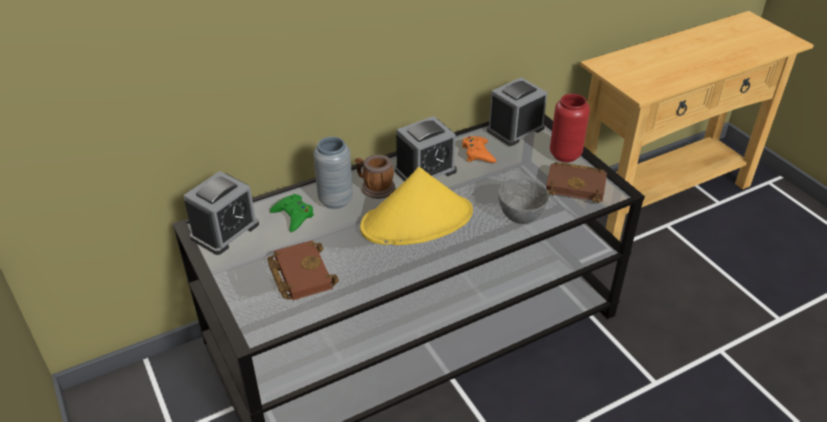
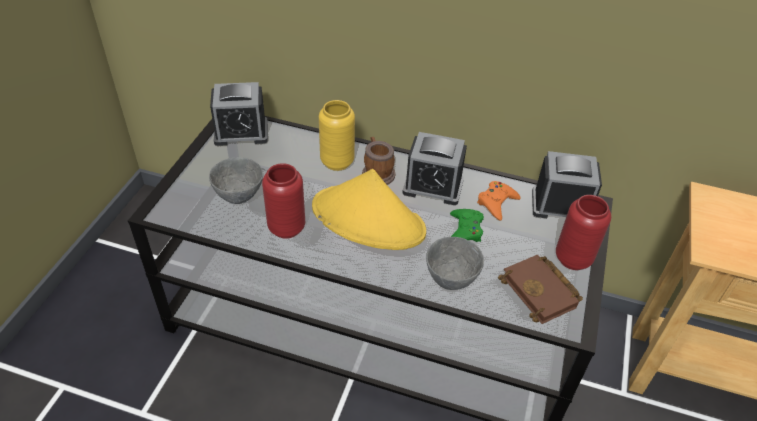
camera: 45 degrees right, 5 degrees up
(293, 216) = (295, 153): green game controller -> green game controller (465, 230)
(299, 274) = (239, 196): brown book -> grey bowl
(335, 200) = (337, 162): grey vase -> yellow vase
(371, 267) = (286, 228): none -> red vase

